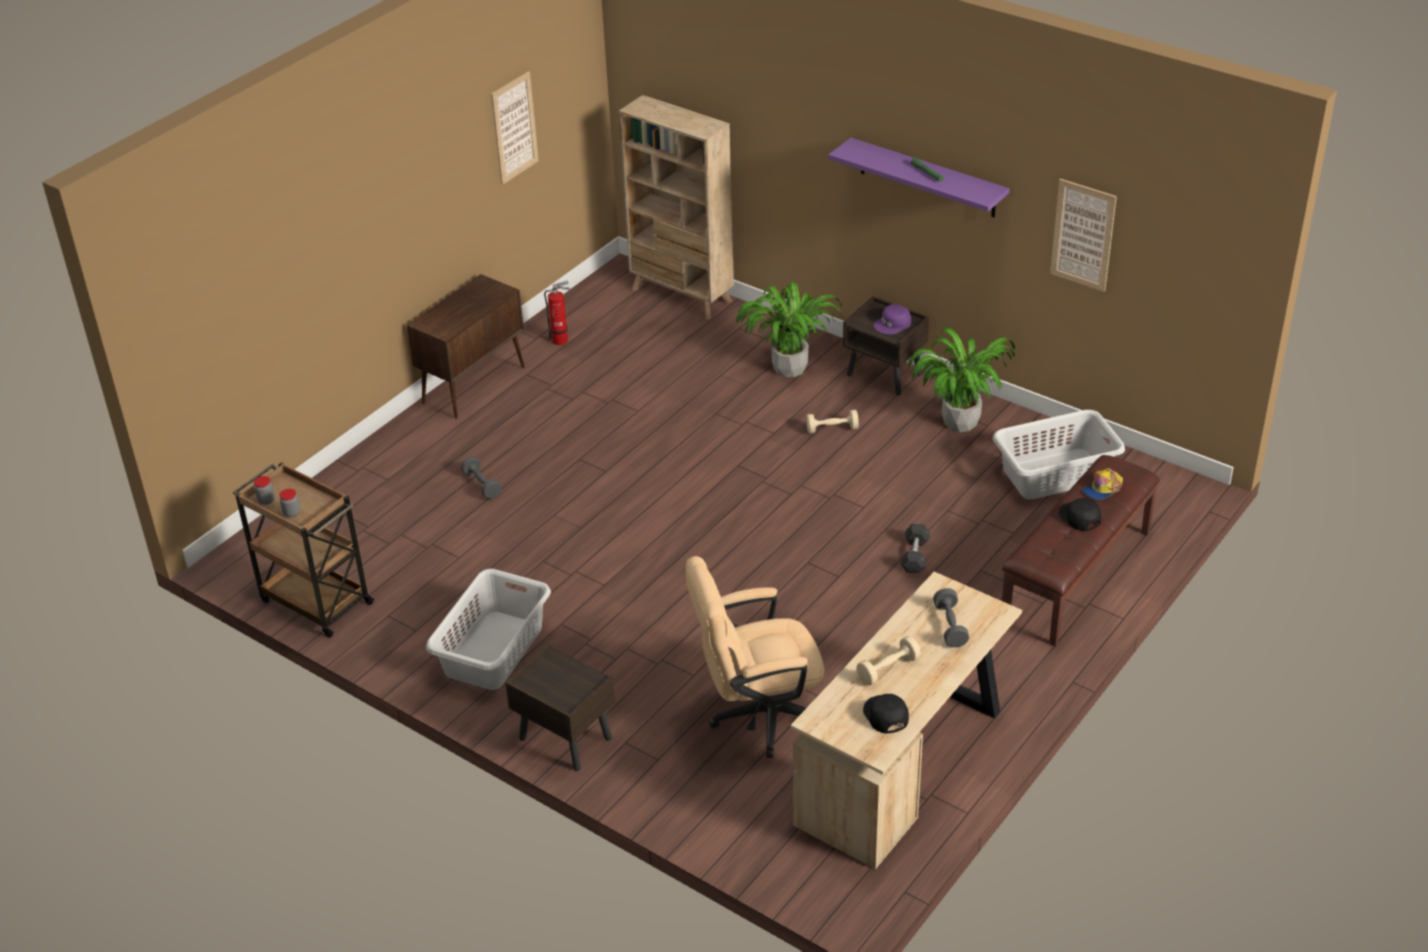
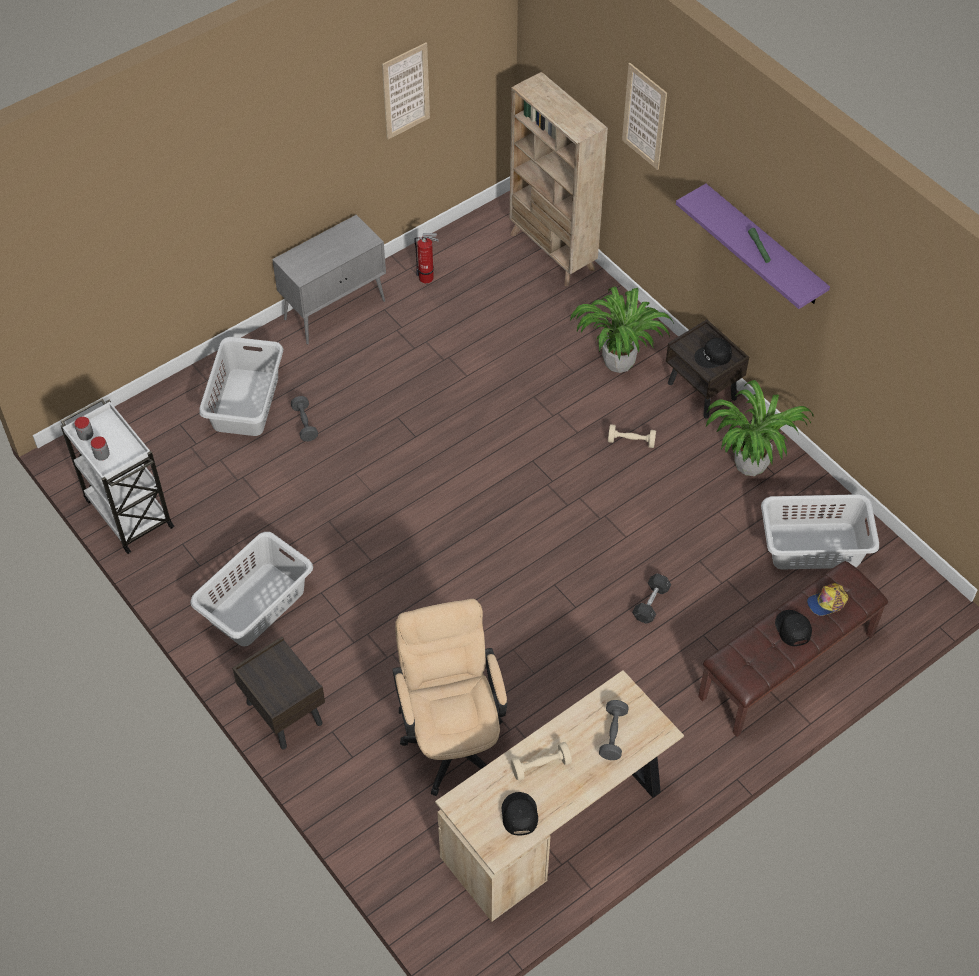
camera: 15 degrees right, 15 degrees up
(314, 601) = (128, 512): brown cart -> white cart
(408, 480) = (245, 402): none -> grey laundry basket
(474, 384) = (335, 310): brown cabinet -> grey cabinet
(759, 716) = (452, 736): beige office chair -> beige office chair turned 75 degrees clockwise
(893, 324) = (713, 356): purple cap -> black cap
(1083, 235) = (884, 353): picture -> picture (644, 116)

